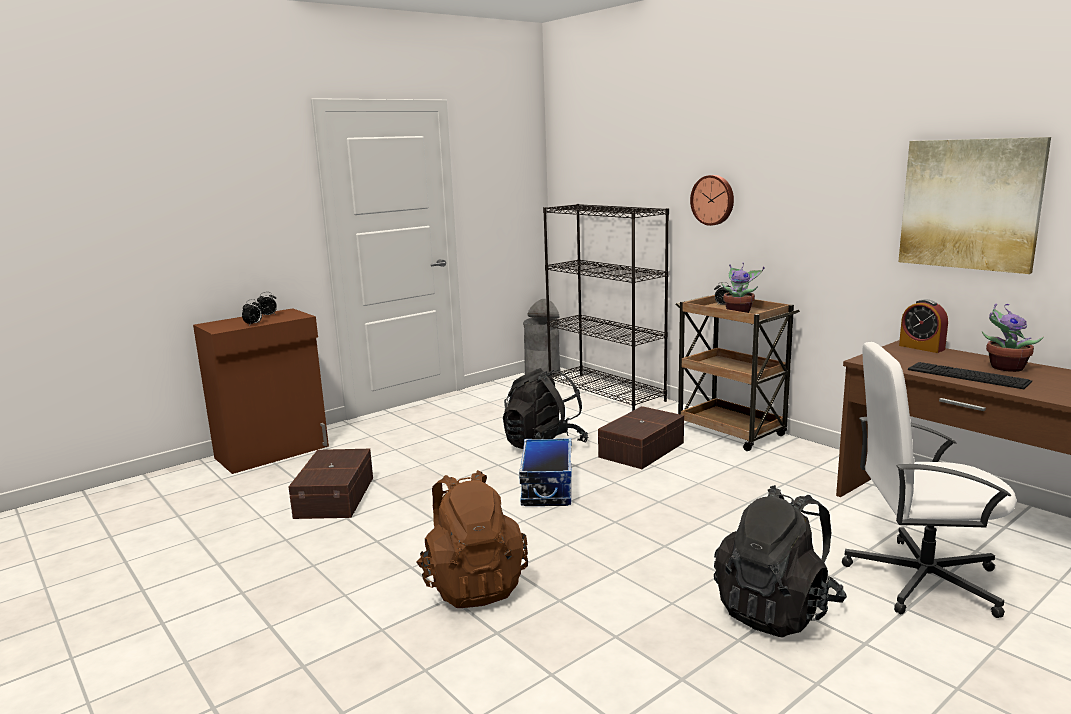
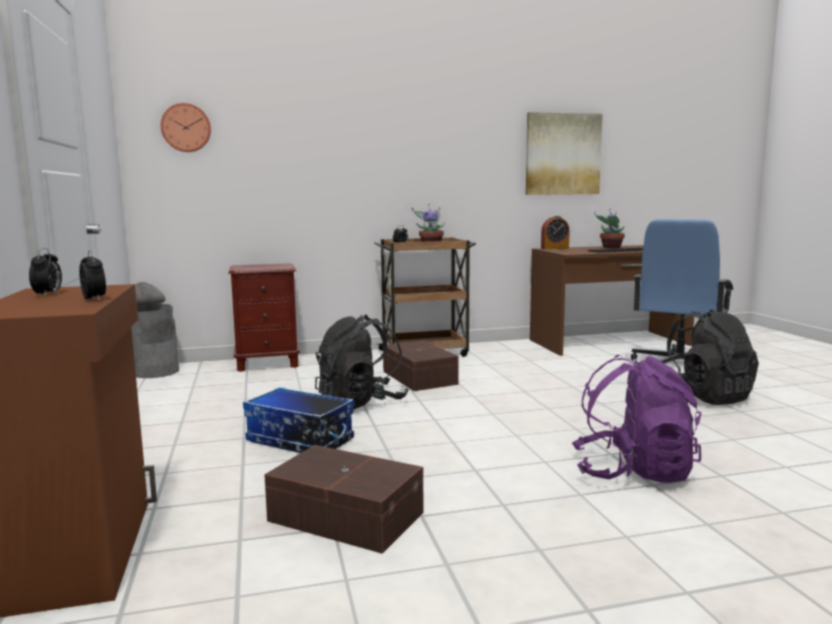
camera: 65 degrees left, 5 degrees down
(473, 585) = (633, 472): brown backpack -> purple backpack
(546, 488) = (455, 417): storage box -> storage box (299, 441)
(606, 392) = (267, 364): black bookcase -> brown nightstand
(713, 200) = (366, 157): wall clock -> wall clock (186, 128)
(920, 579) = (678, 365): white office chair -> blue office chair

